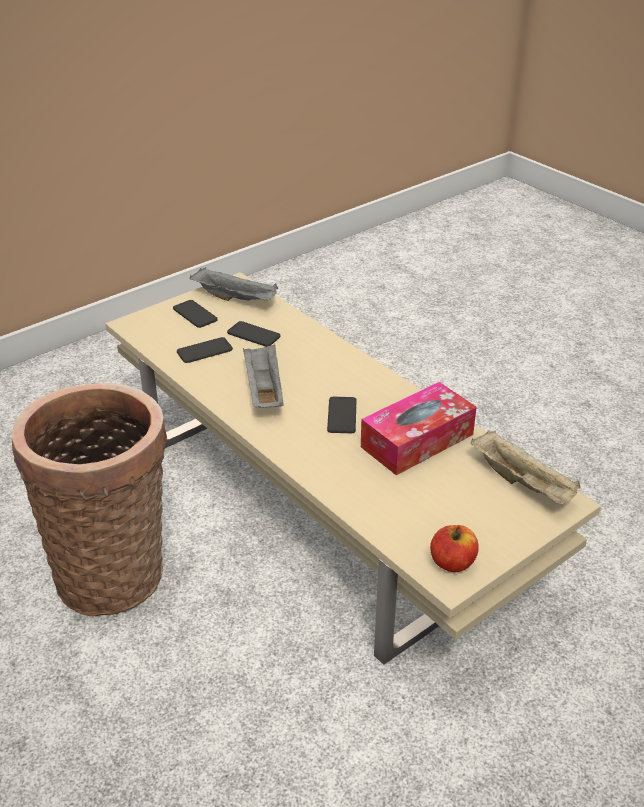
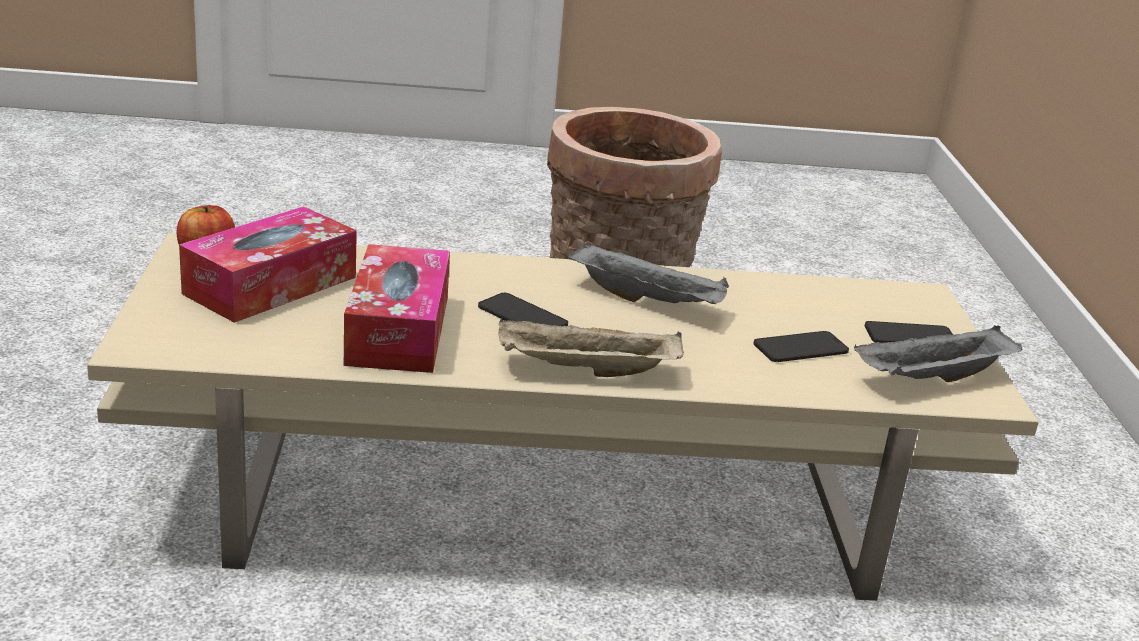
camera: 125 degrees right, 10 degrees down
(204, 351) = (794, 306): phone -> none
(443, 511) = (270, 285): none -> tissue box
(523, 483) = (212, 343): beige tray -> beige tray (584, 371)

